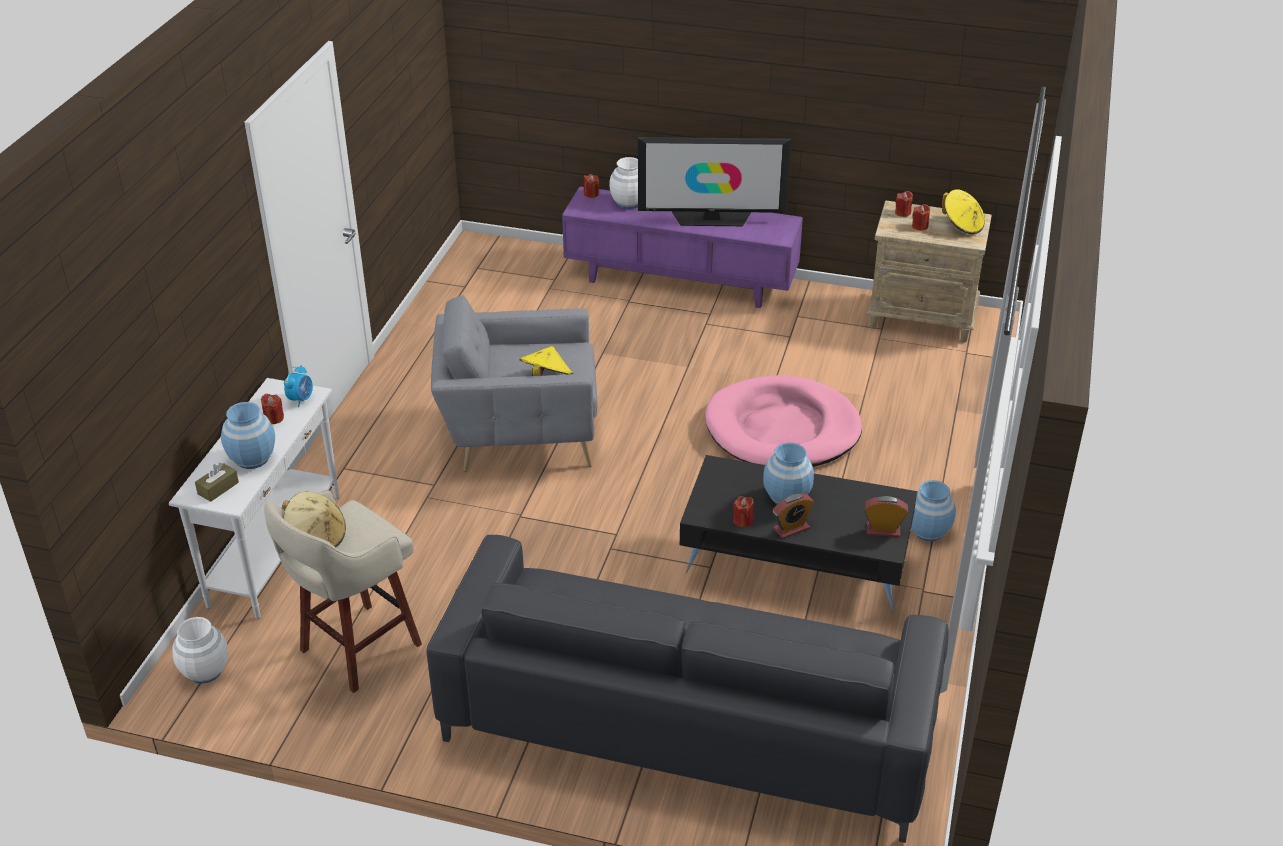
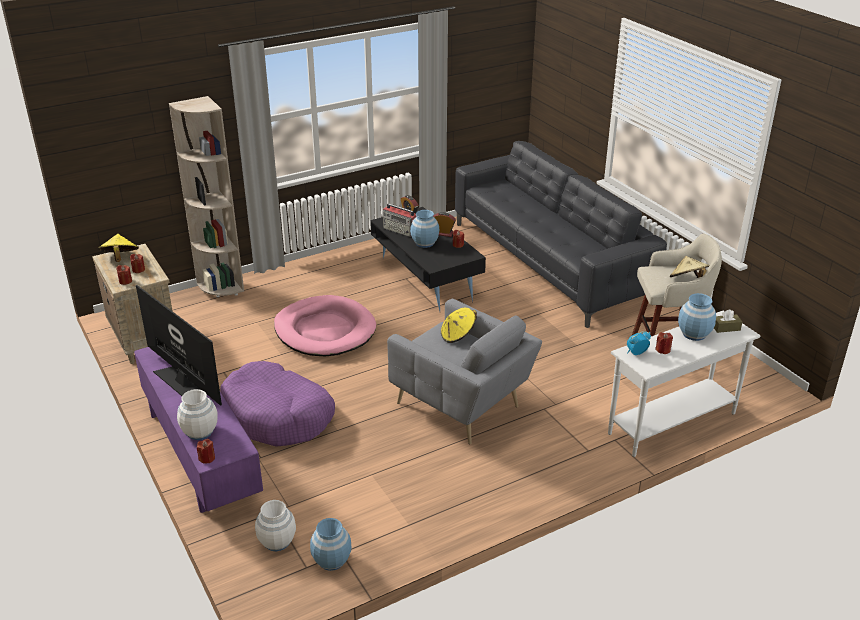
camera: 135 degrees left, 5 degrees down
(204, 670) = (753, 384): white vase -> white vase (277, 541)
(672, 333) = (278, 416): none -> purple dog bed
(849, 498) = (401, 230): none -> radio
(928, 531) = (348, 263): blue vase -> blue vase (332, 560)
(971, 403) = (222, 291): none -> beige bookcase

